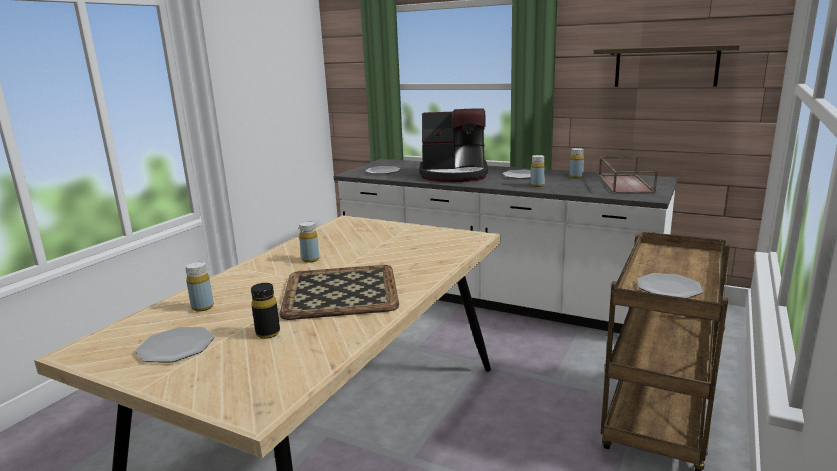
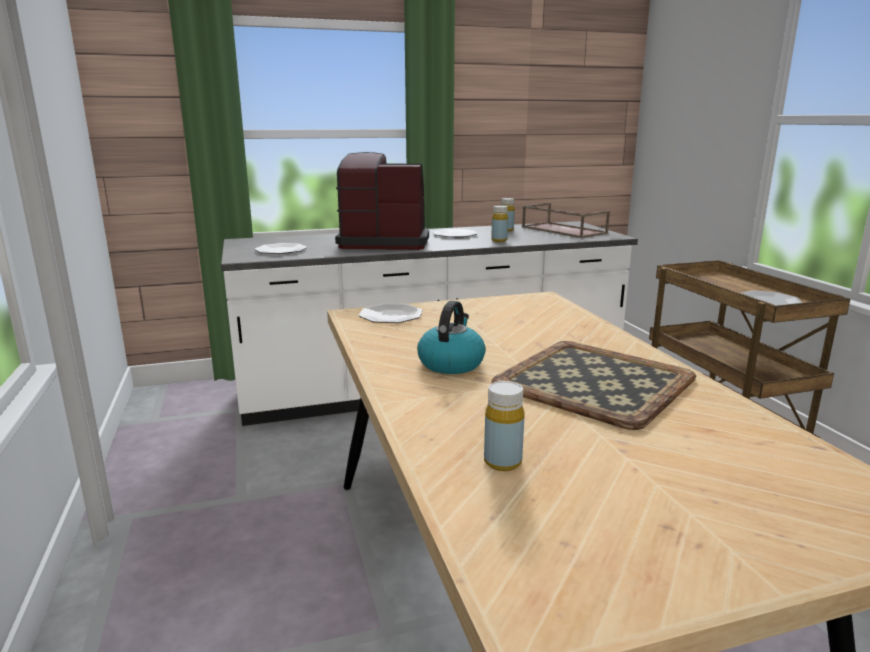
camera: 45 degrees left, 0 degrees up
(176, 346) = (636, 520): plate -> plate (390, 315)
(268, 333) = (672, 450): black bottle -> none
(310, 259) = (451, 363): yellow bottle -> kettle
(454, 175) = (383, 243): coffee machine -> coffee machine turned 135 degrees counterclockwise
(665, 66) = (552, 112): shelf -> none

